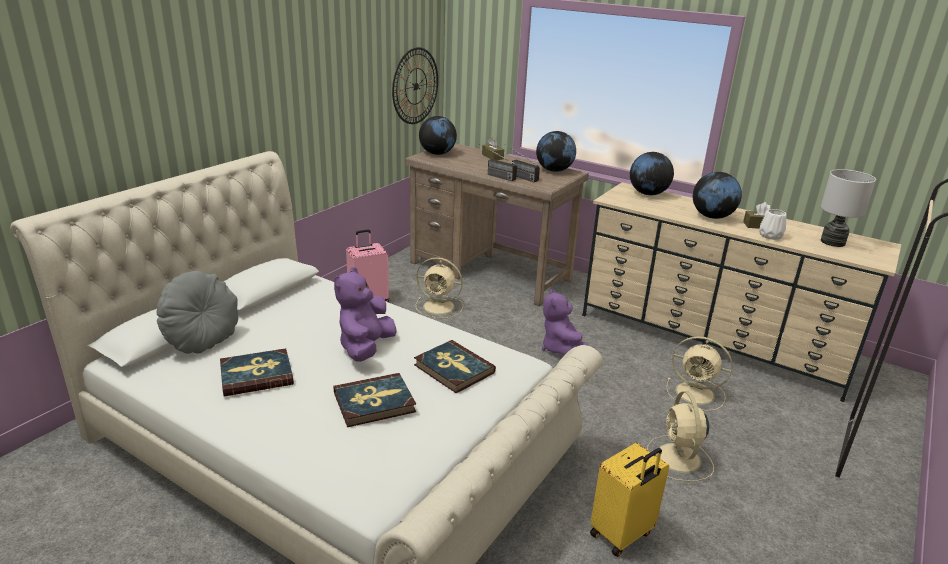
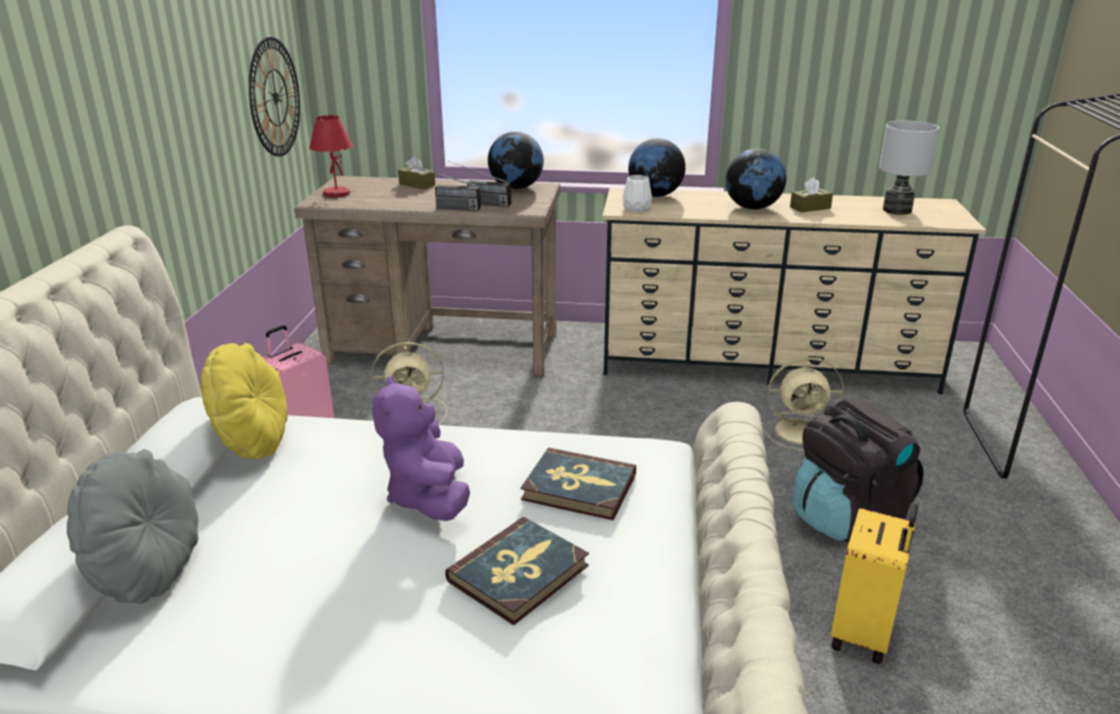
camera: 25 degrees left, 0 degrees up
(256, 375) = (295, 597): book -> none
(302, 293) = (255, 445): none -> yellow pillow
(437, 154) = (336, 194): globe -> red table lamp
(561, 349) = (612, 425): purple plush toy -> none
(679, 459) = (846, 516): beige fan -> black backpack
(770, 236) = (833, 217): white vase -> white vase (636, 208)

